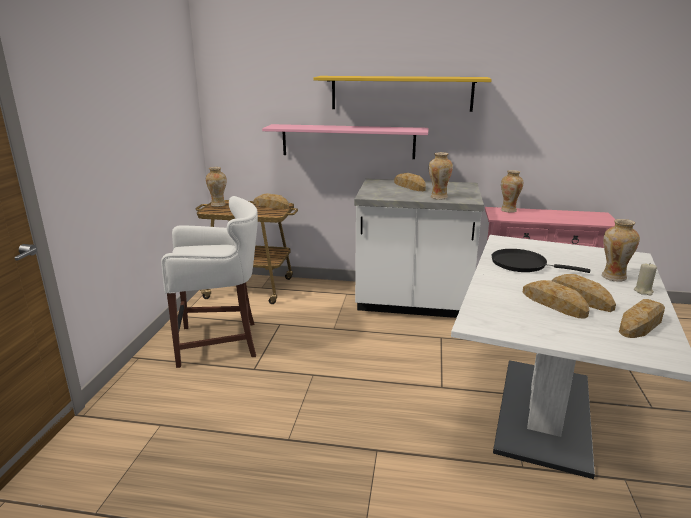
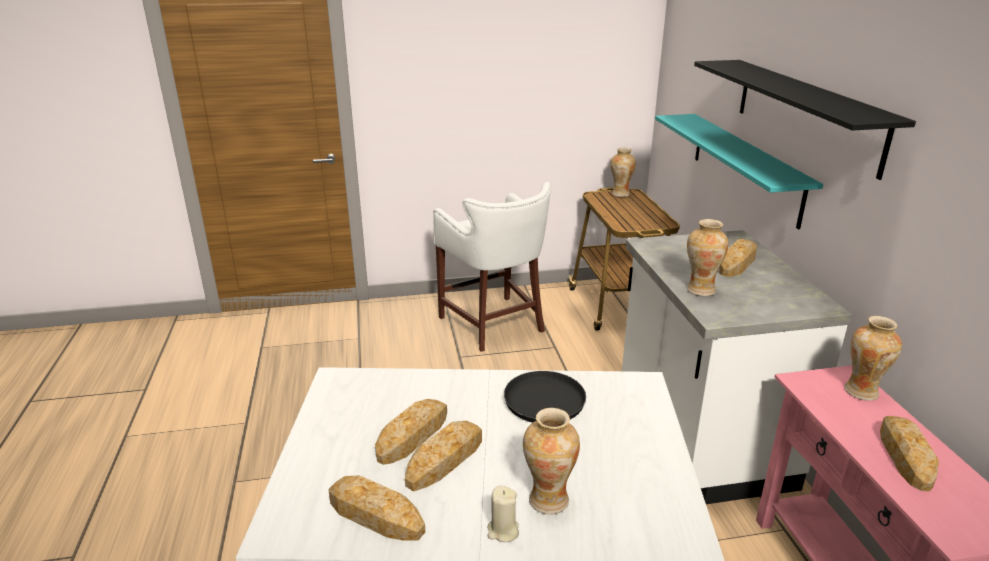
camera: 70 degrees right, 5 degrees up
(271, 205) = (652, 217): bread -> bread (905, 456)
(348, 141) = (745, 166): pink shelf -> turquoise shelf
(401, 93) = (806, 113): yellow shelf -> black shelf

